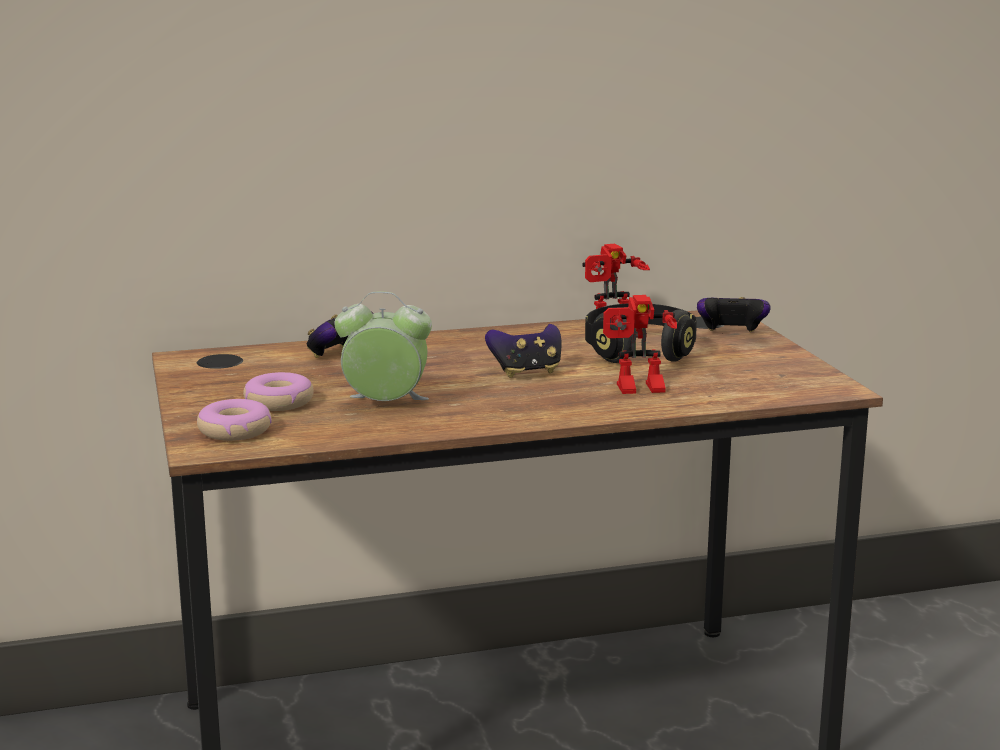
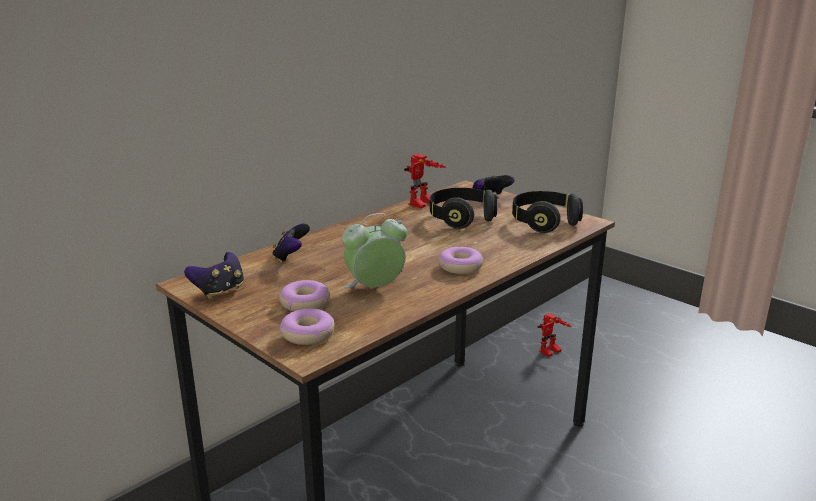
camera: 30 degrees left, 5 degrees up
(526, 372) = (422, 245): game controller -> game controller (219, 291)
(535, 404) = (460, 267): none -> donut
(638, 390) = (499, 244): toy robot -> toy robot (551, 353)
(759, 378) = (544, 222): none -> black headphones

